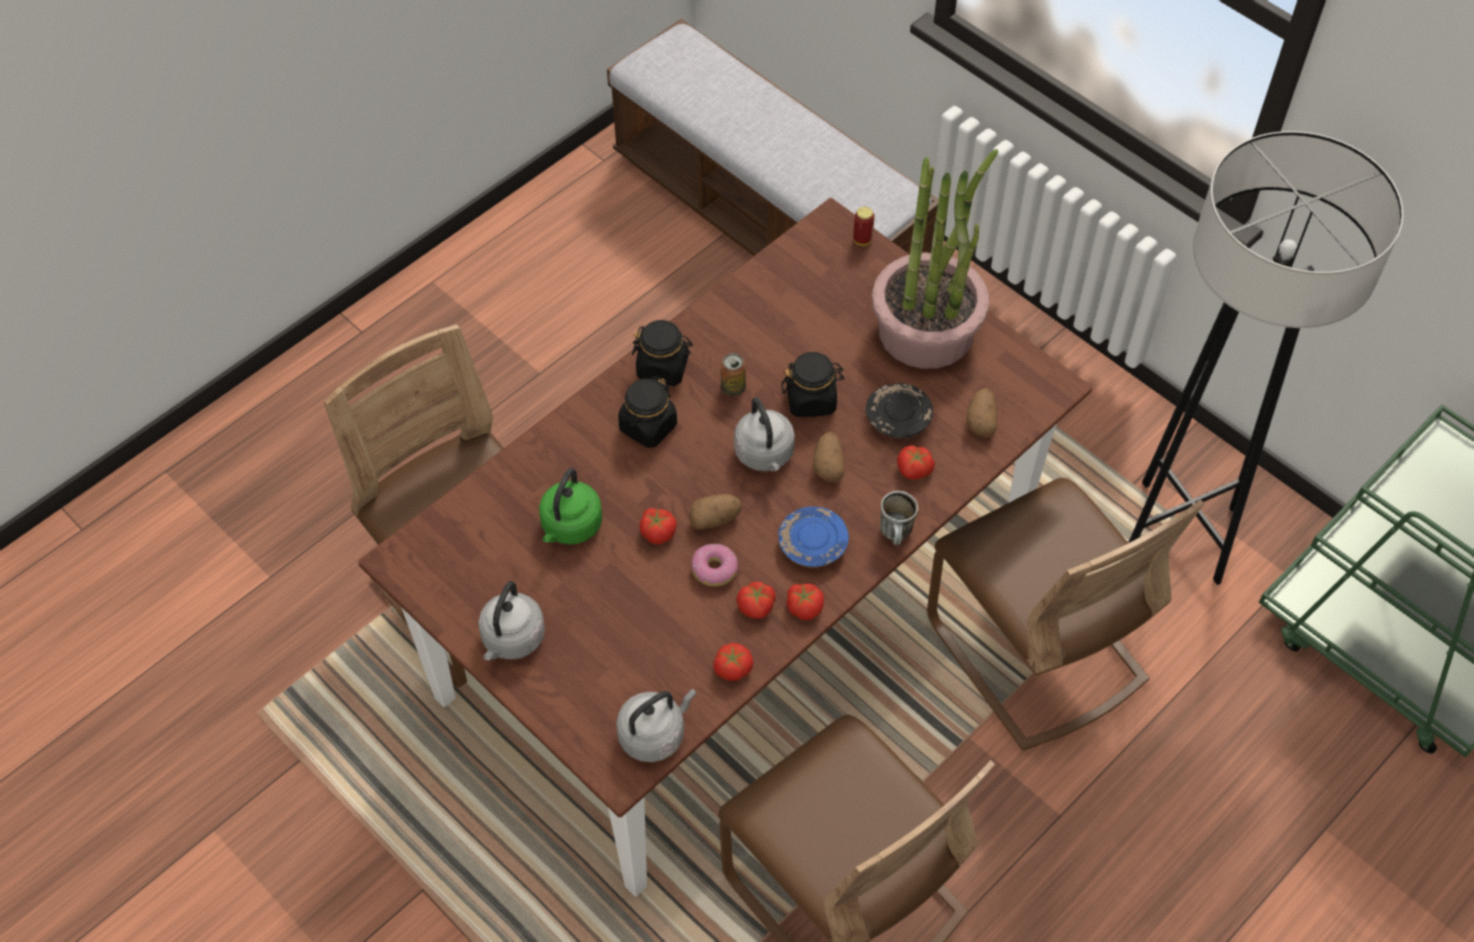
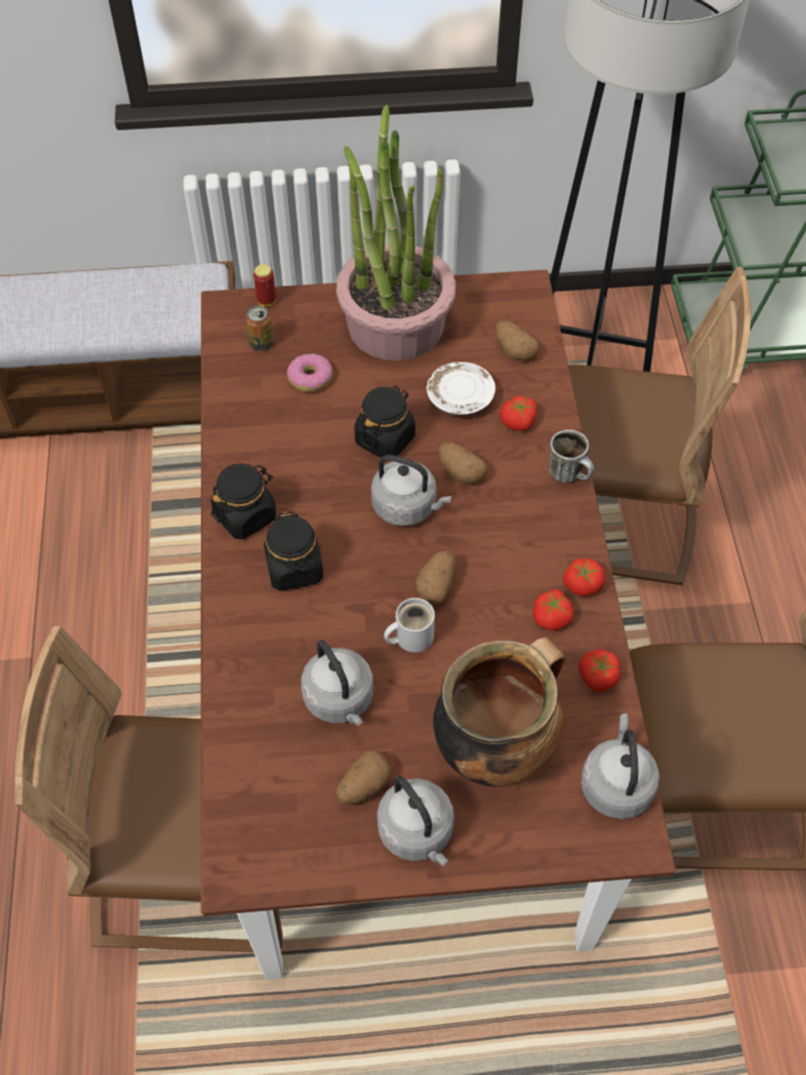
camera: 50 degrees left, 0 degrees up
(518, 585) = (363, 786): none -> potato
(570, 527) = (340, 700): green kettle -> grey kettle
(616, 641) = (494, 747): none -> cooking pot
(658, 532) = (410, 636): tomato -> white mug
(715, 569) = (487, 621): donut -> donut (310, 378)
(733, 387) = (318, 481): can -> can (261, 343)
(812, 545) = (527, 536): blue plate -> none
(897, 418) = (460, 398): black plate -> white plate

